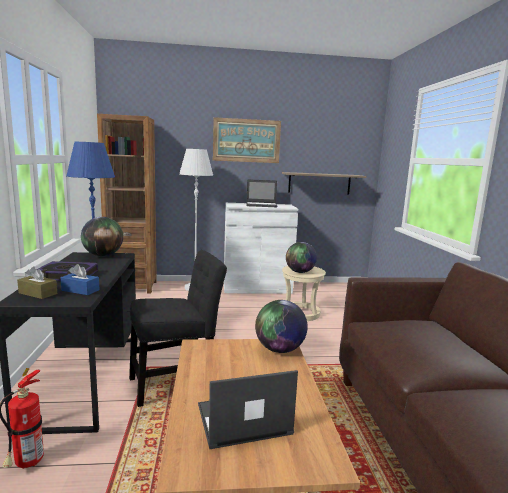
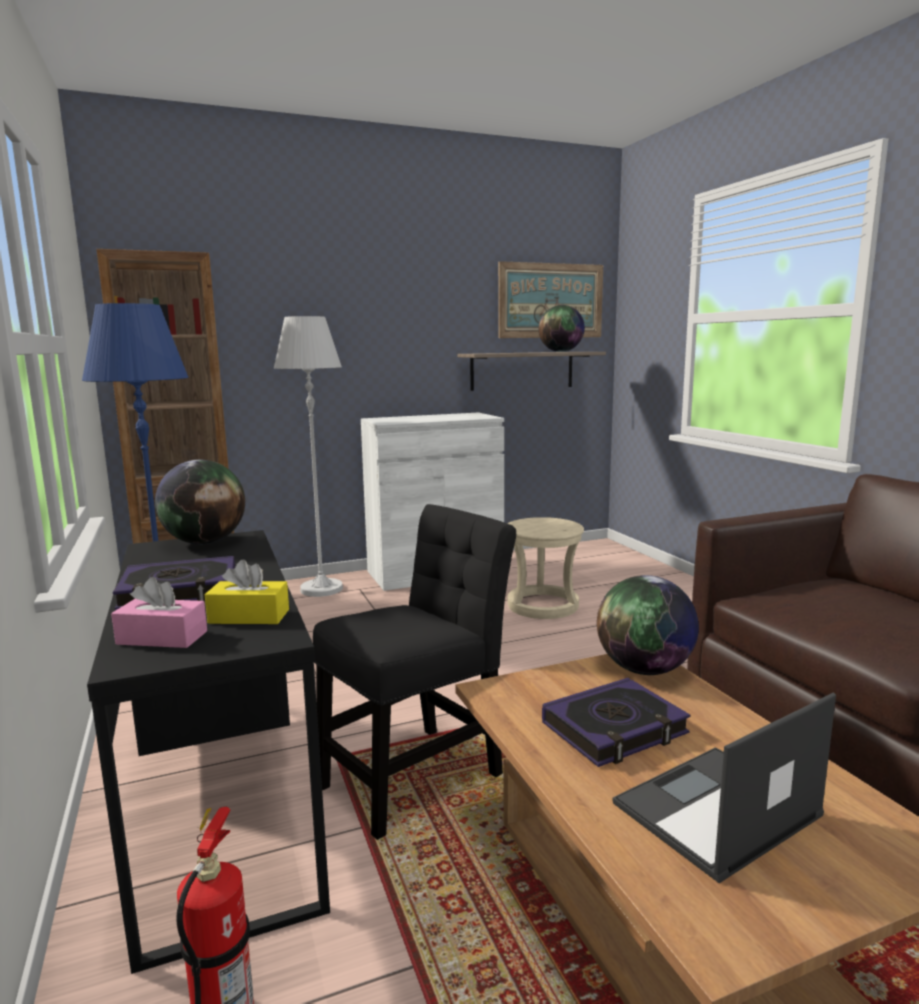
camera: 15 degrees left, 0 degrees up
(38, 293) = (162, 638): brown tissue box -> pink tissue box
(80, 290) = (249, 616): blue tissue box -> yellow tissue box
(234, 374) = (614, 729): none -> book
(246, 140) = (390, 298): picture -> picture (551, 301)
(262, 205) = (433, 417): laptop -> none
(300, 272) = (542, 530): globe -> globe (561, 352)

